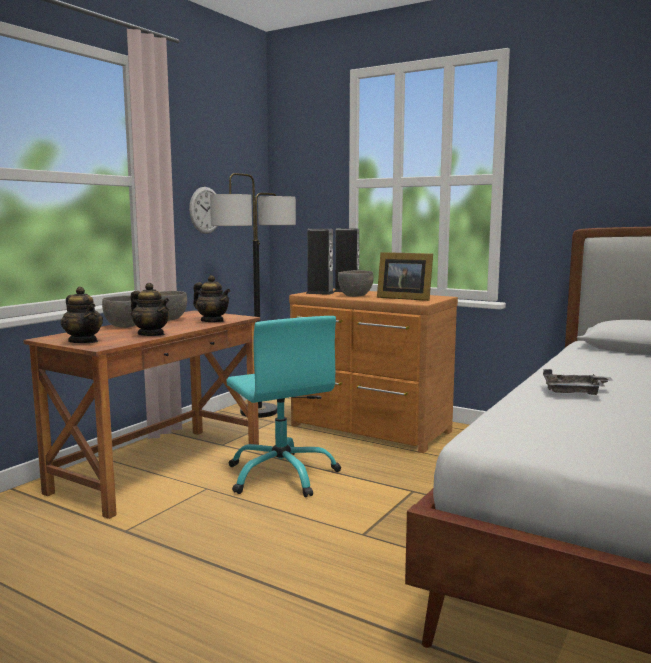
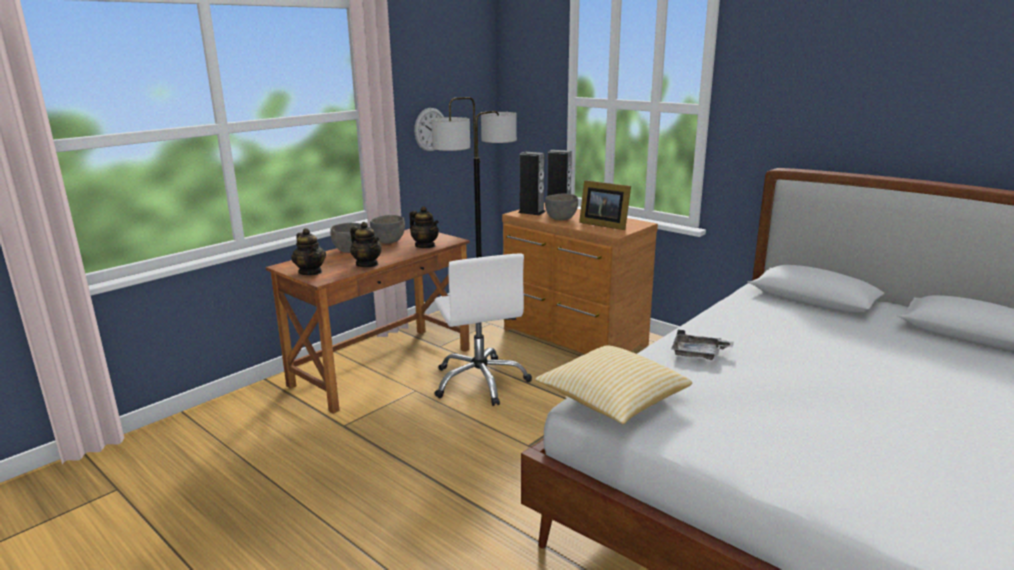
camera: 10 degrees right, 10 degrees up
(282, 475) = (480, 382): turquoise office chair -> white office chair
(515, 435) = (612, 401): none -> pillow

